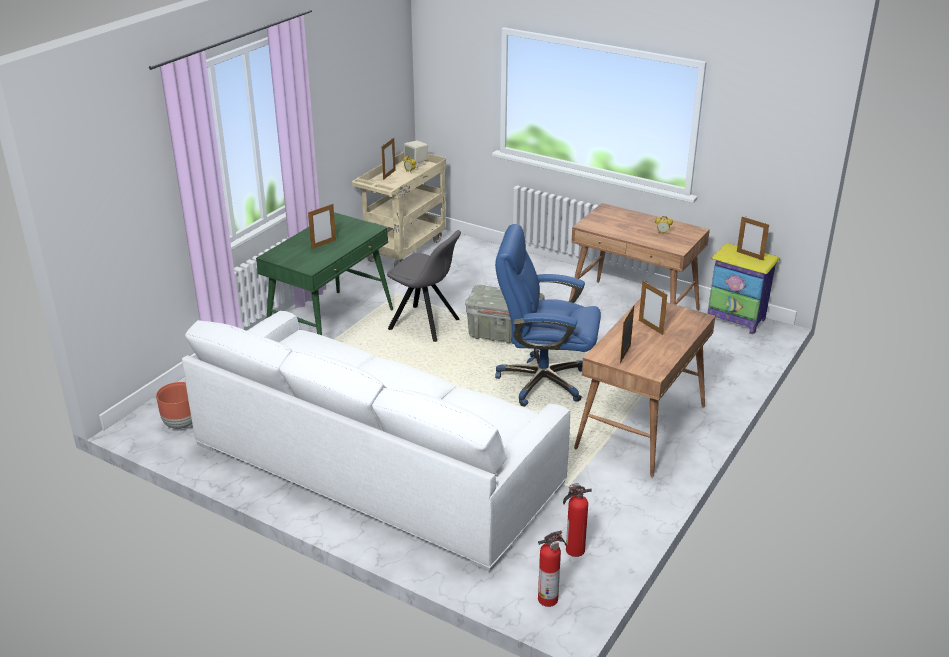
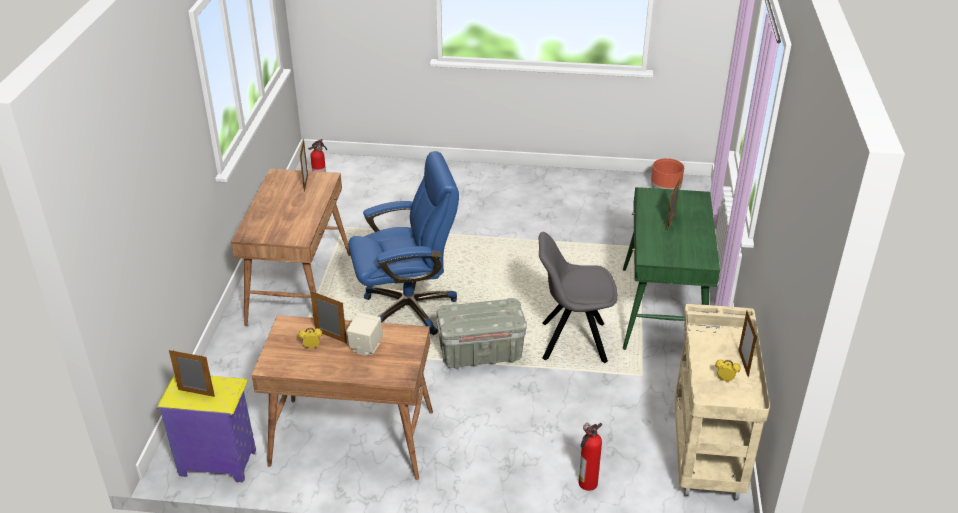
camera: 155 degrees right, 5 degrees up
(375, 463) = (495, 205): white sofa -> none
(416, 163) = (737, 403): beige speaker -> beige speaker (365, 347)
(549, 598) = (326, 165): fire extinguisher -> fire extinguisher (587, 484)
(650, 327) = (291, 213): picture frame -> picture frame (330, 337)

